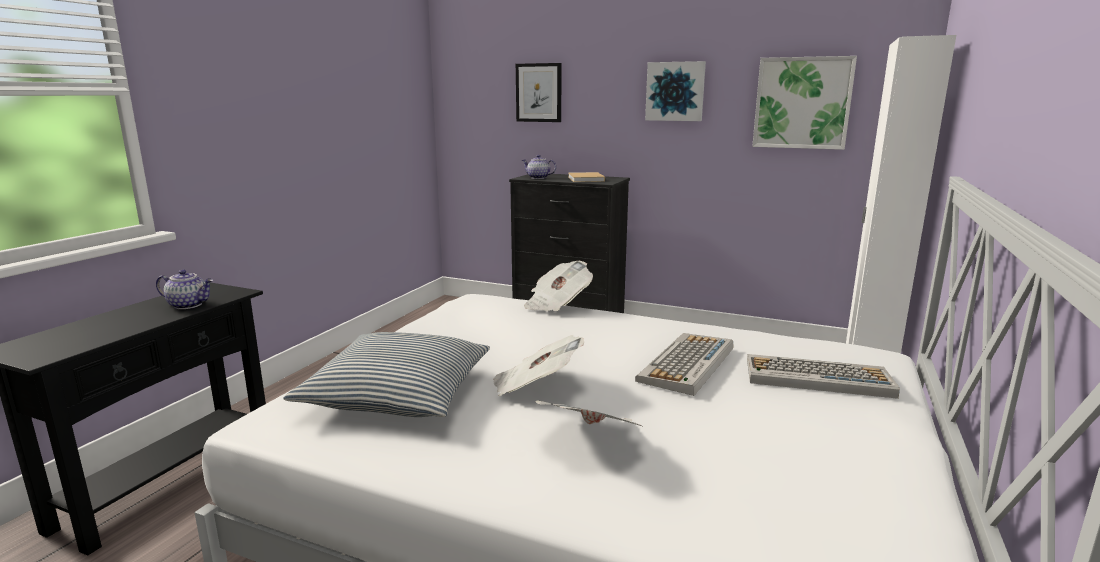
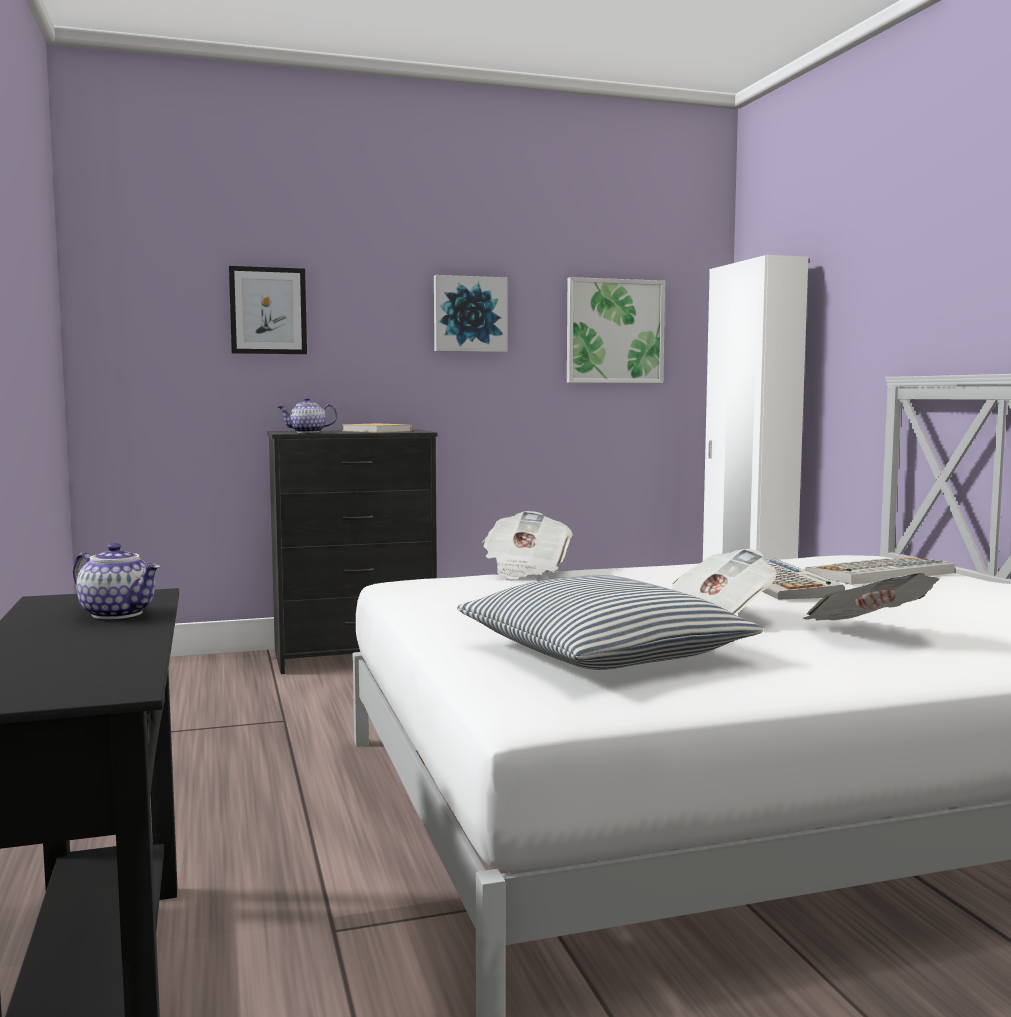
camera: 40 degrees left, 10 degrees down
(189, 305) = (119, 613): teapot -> teapot turned 60 degrees clockwise

